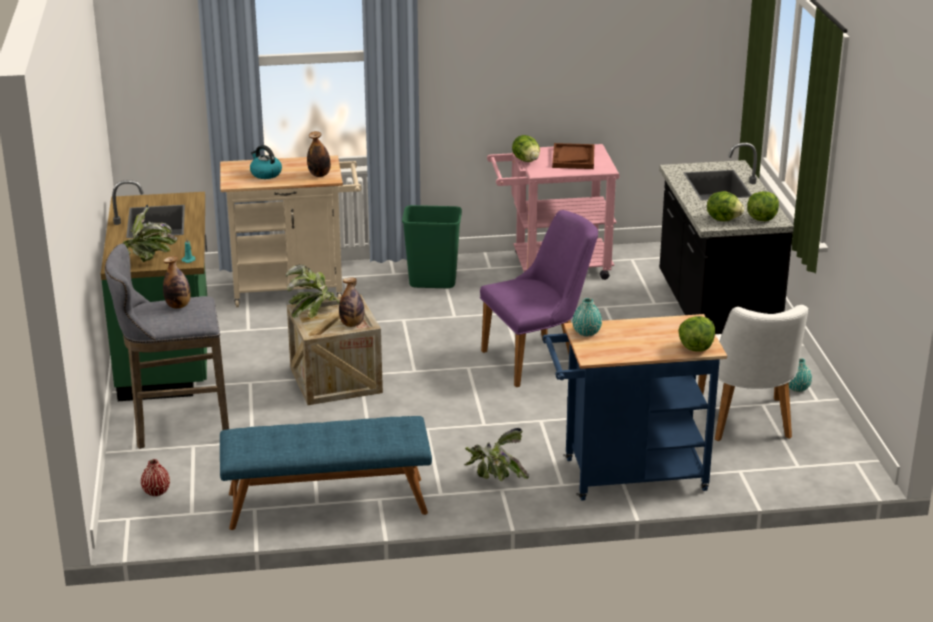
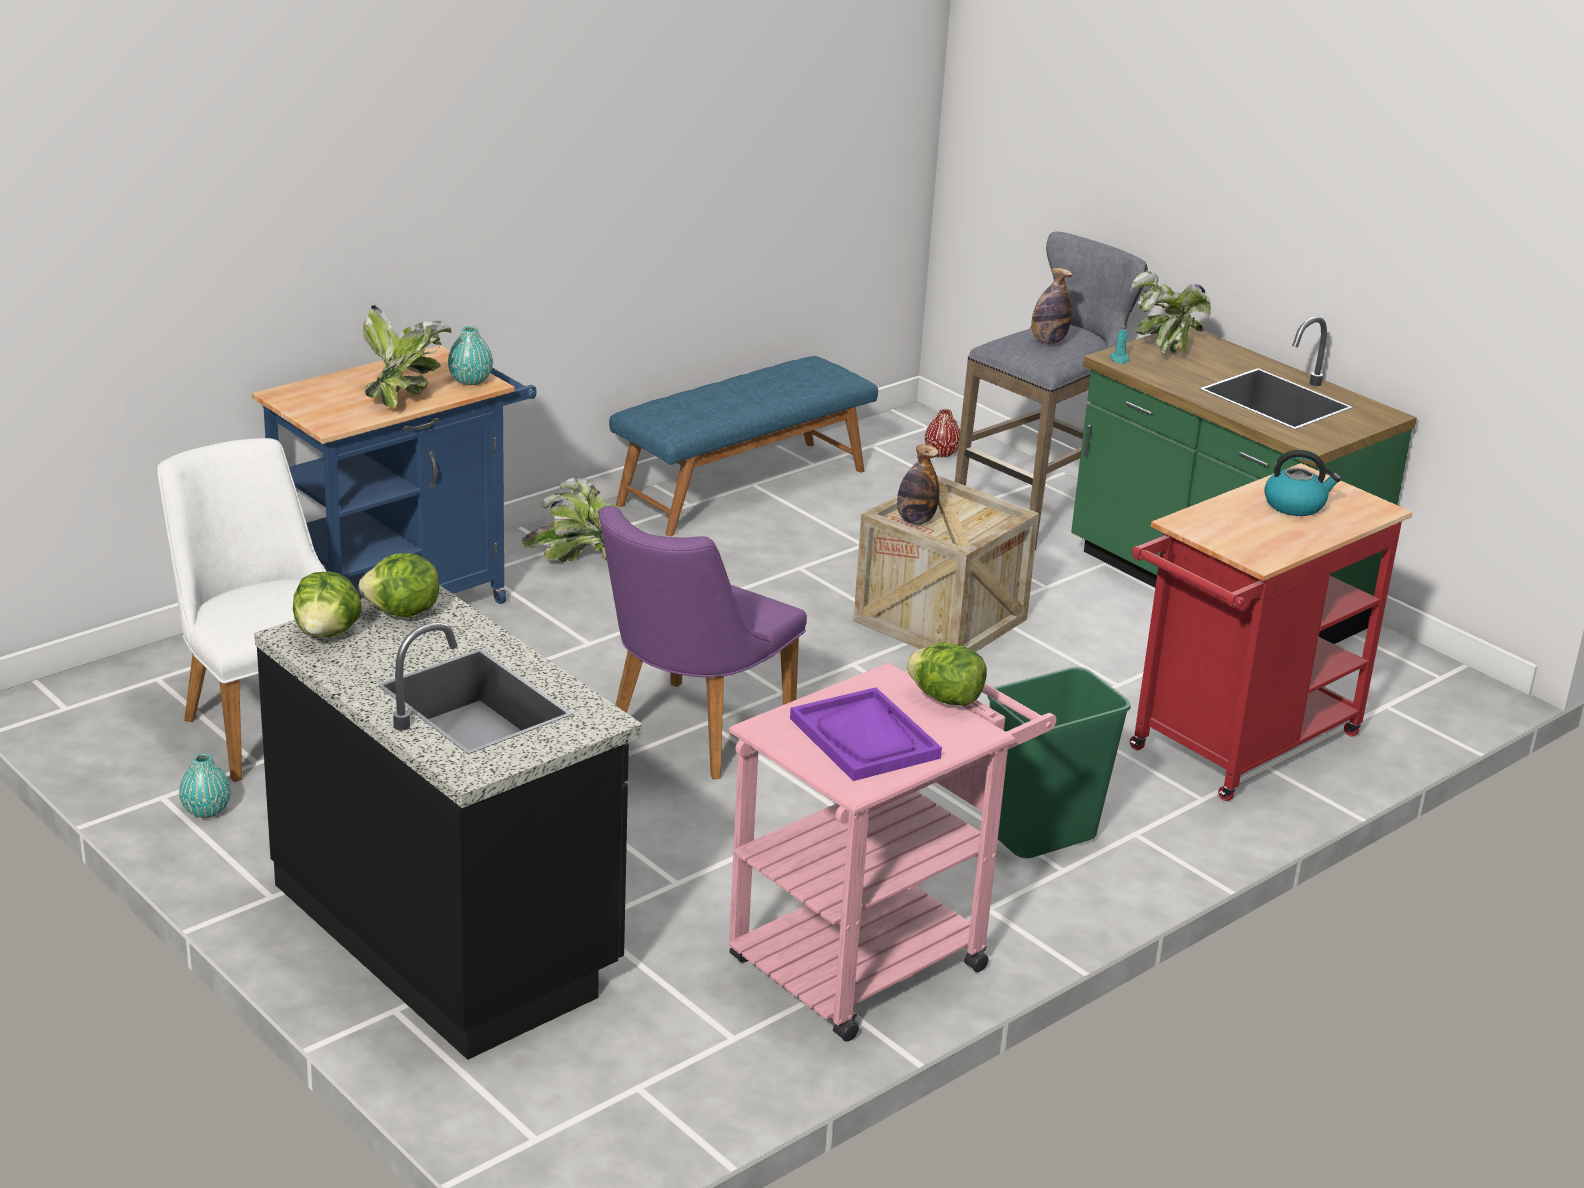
camera: 145 degrees right, 0 degrees up
(296, 289) = (1235, 748): beige cart -> red cart
(313, 312) = (994, 523): potted plant -> potted plant (405, 395)
(319, 175) = (1212, 525): bottle -> none
(573, 158) = (865, 738): brown tray -> purple tray
(696, 347) = (302, 392): lettuce -> none

